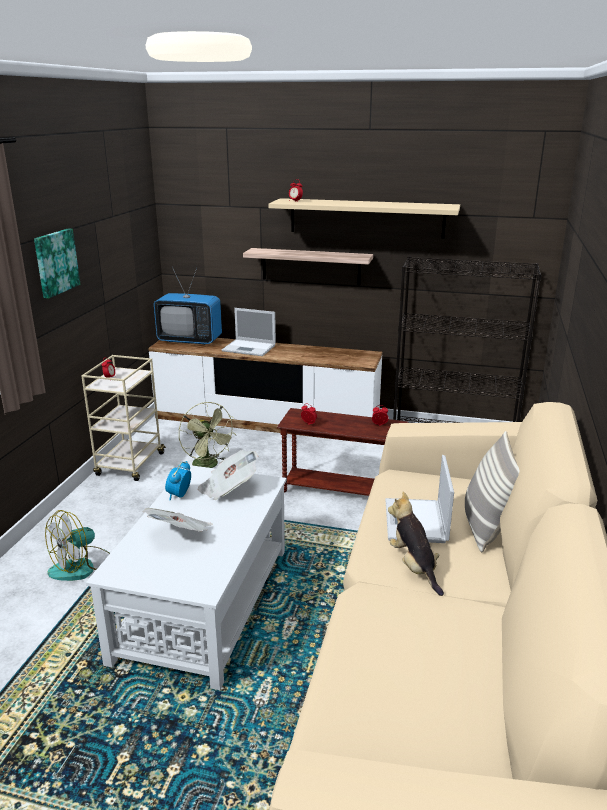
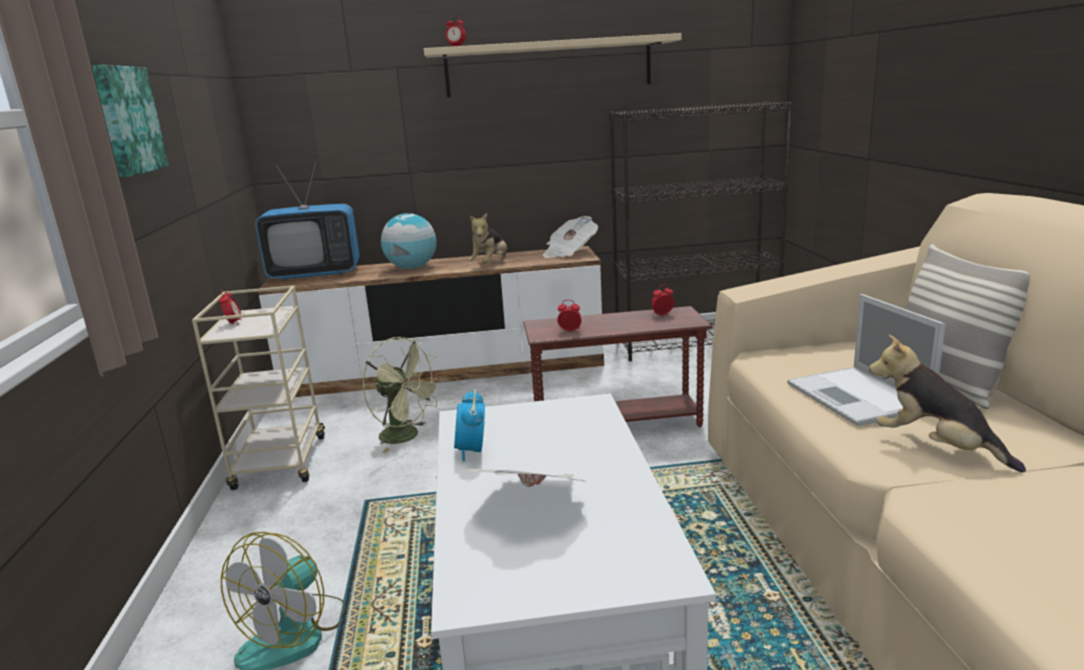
camera: 20 degrees left, 5 degrees down
(228, 488) = (541, 424): newspaper -> newspaper (569, 253)
(250, 348) = (412, 268): laptop -> globe
(300, 355) = (490, 264): none -> plush toy
(311, 266) = (479, 143): shelf -> none

